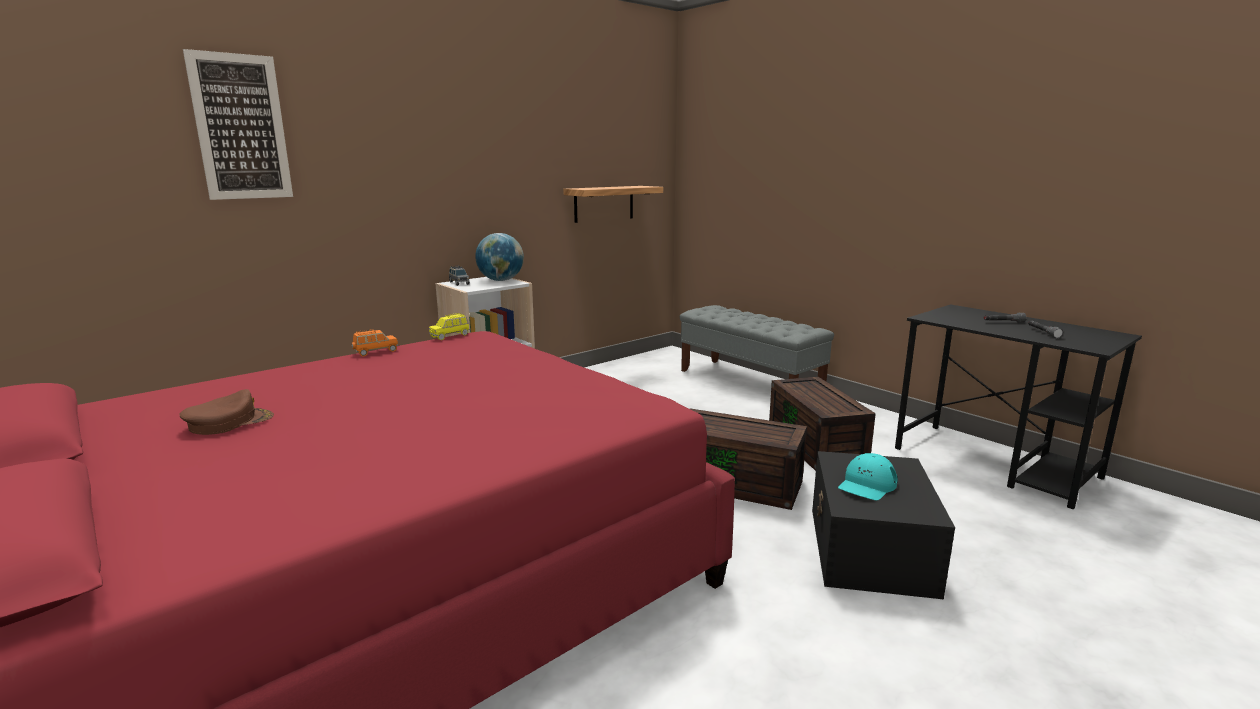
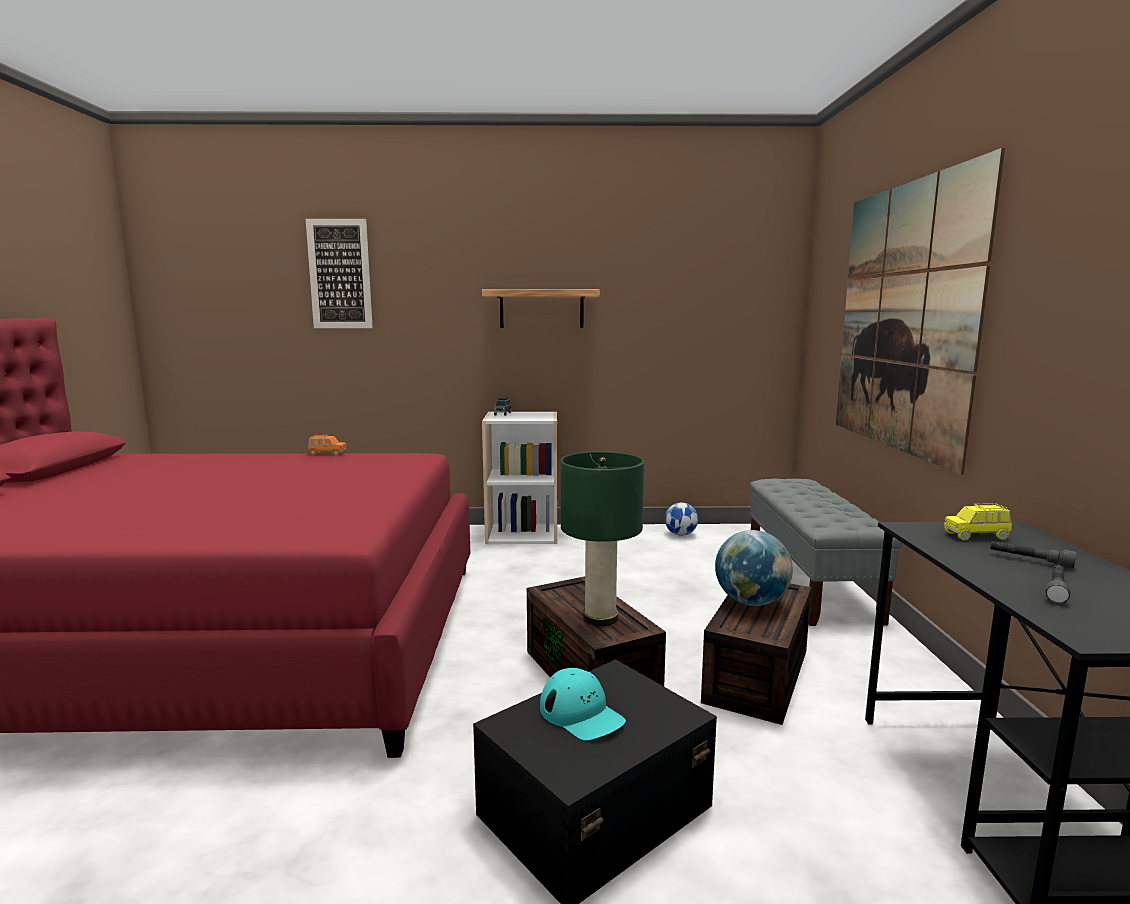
camera: 40 degrees right, 5 degrees down
(229, 422) = (142, 477): brown cap -> none
(450, 336) = (400, 452): yellow toy car -> yellow toy car (976, 536)
(501, 280) = (539, 415): globe -> globe (751, 602)
(604, 203) = (692, 348): shelf -> shelf (541, 309)
(617, 370) = (681, 534): none -> football
(758, 431) = (599, 618): none -> green table lamp
(813, 177) = (903, 318): none -> picture
(867, 485) = (581, 714): turquoise cap -> turquoise cap turned 120 degrees counterclockwise

